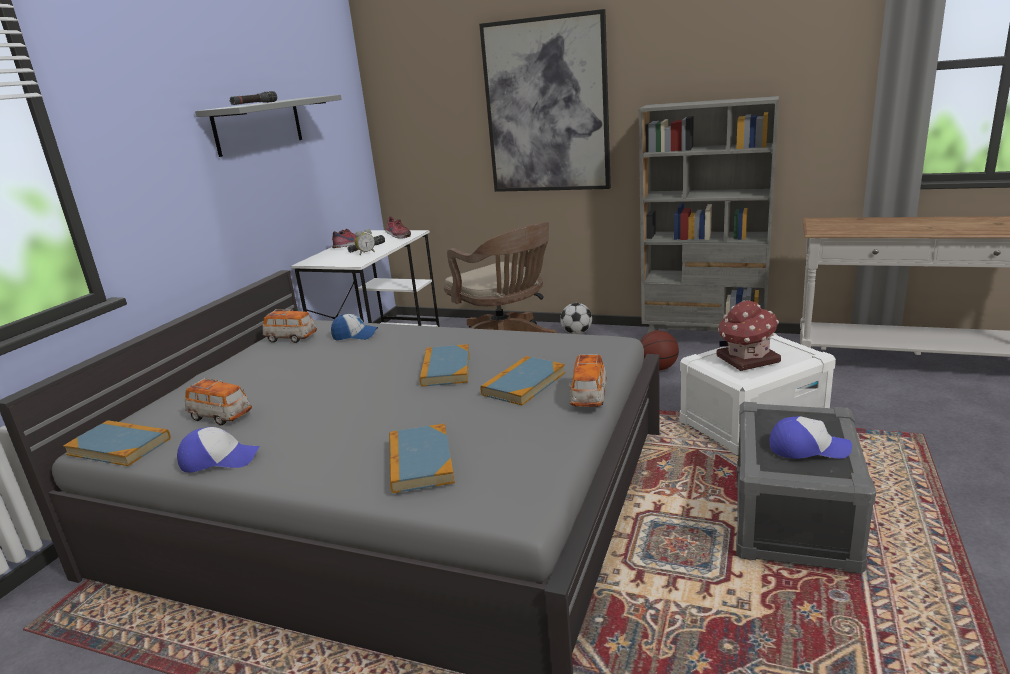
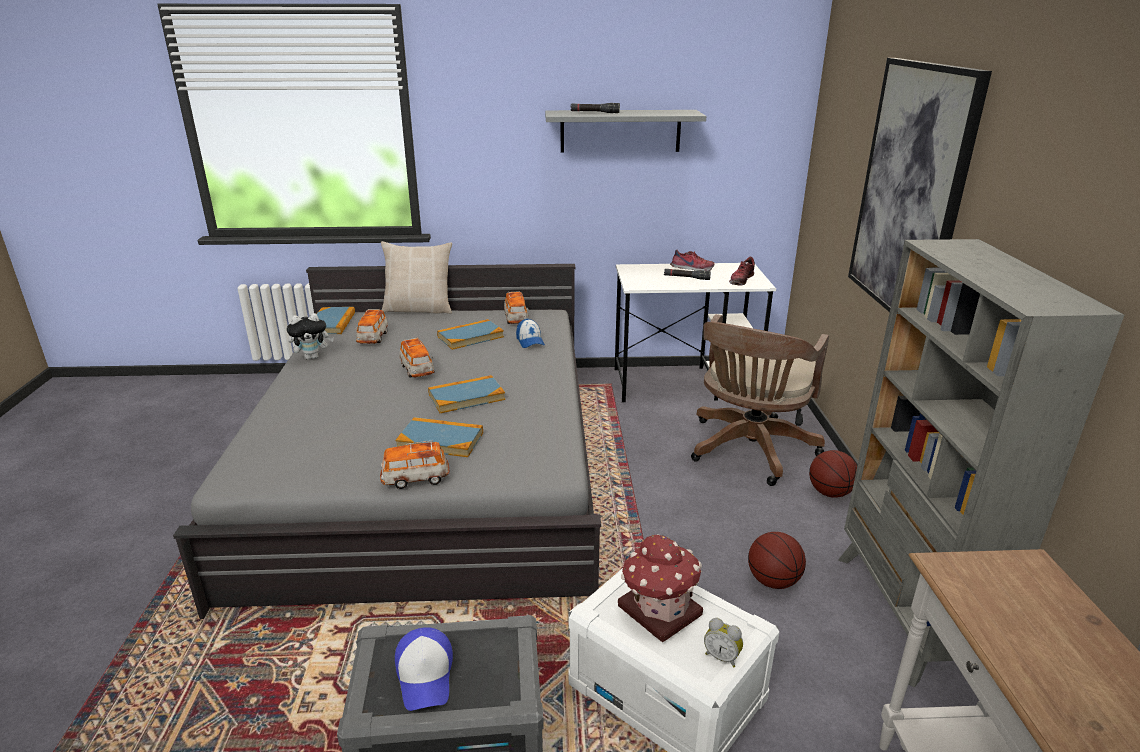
camera: 65 degrees right, 5 degrees up
(173, 387) = (419, 309): none -> beige pillow
(219, 459) = (313, 357): cap -> plush toy
(353, 390) = (417, 370): none -> toy car
(366, 253) = (669, 281): alarm clock -> alarm clock (722, 657)
(420, 461) = (297, 424): book -> book (470, 337)
(577, 333) = (830, 493): football -> basketball

